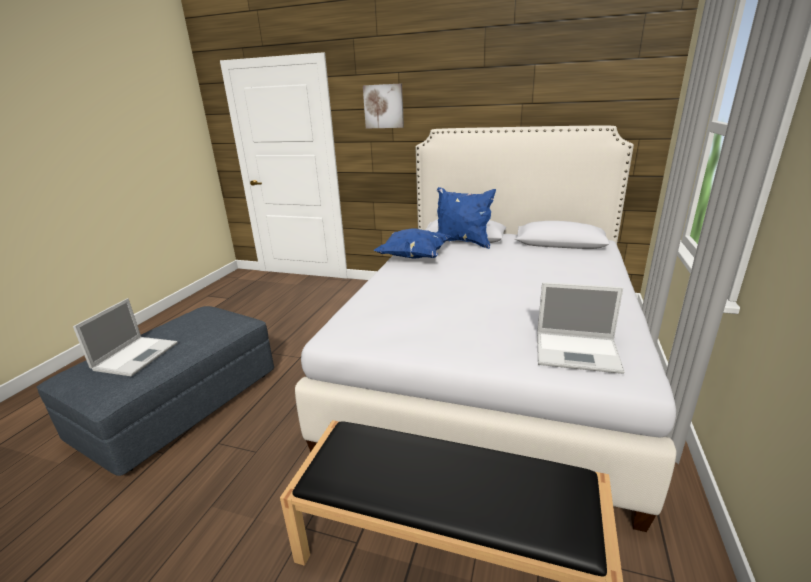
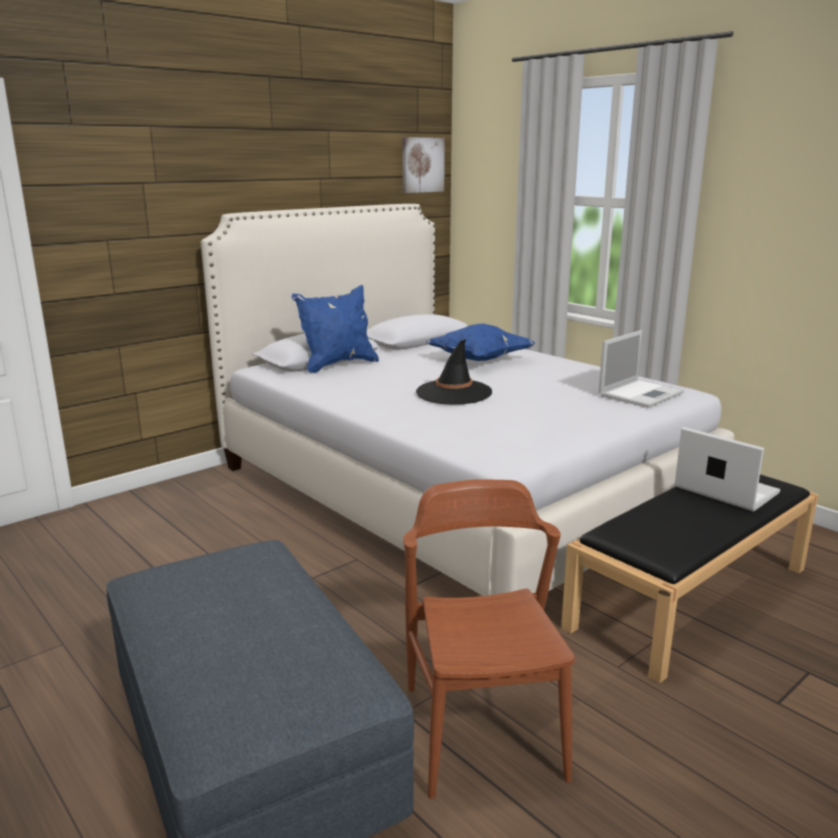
camera: 60 degrees left, 5 degrees down
(137, 355) = (256, 647): laptop -> laptop (724, 490)
(208, 481) = (483, 731): none -> brown chair
(384, 106) = (131, 180): picture -> picture (422, 165)
(413, 257) = (336, 390): blue pillow -> blue pillow (479, 360)
(452, 284) = (454, 393): none -> black hat

